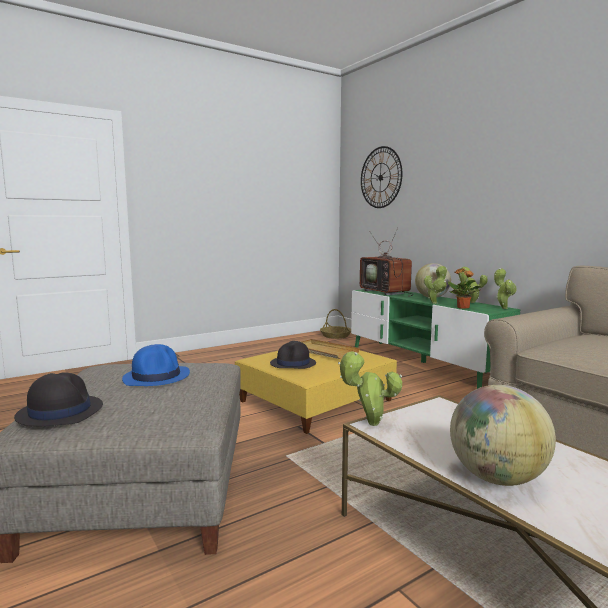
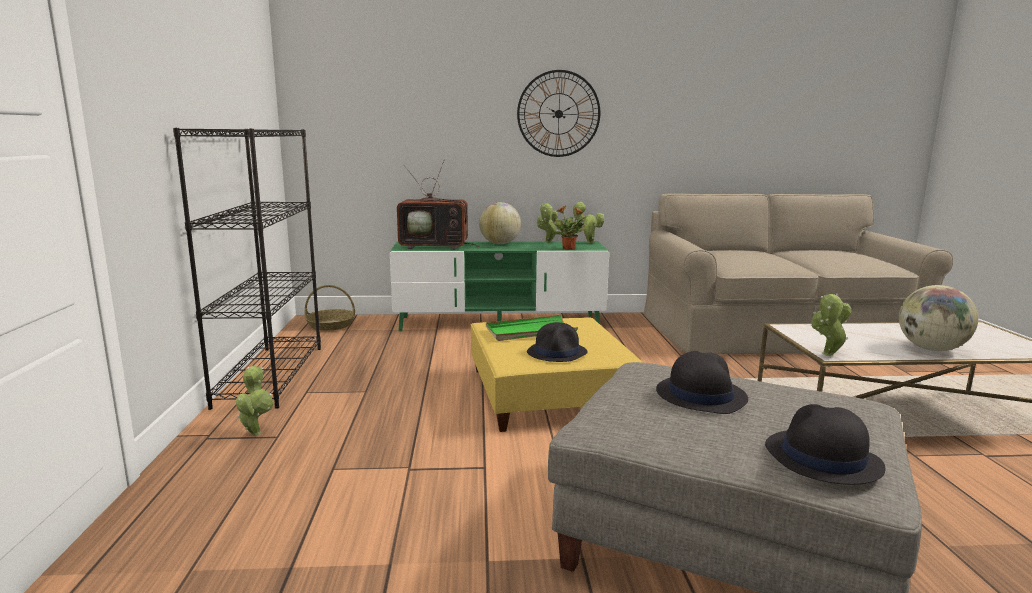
camera: 60 degrees left, 5 degrees up
(157, 376) = (700, 395): blue hat -> black hat
(252, 346) = (271, 375): none -> black bookcase
(323, 351) = (530, 331): beige tray -> green tray
(380, 177) = (375, 85): wall clock -> wall clock (558, 114)
(435, 303) = (530, 248): potted plant -> potted plant (256, 432)

